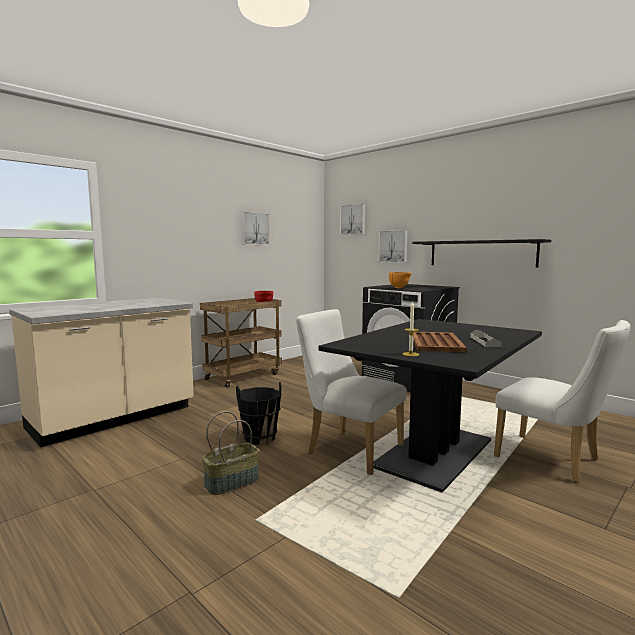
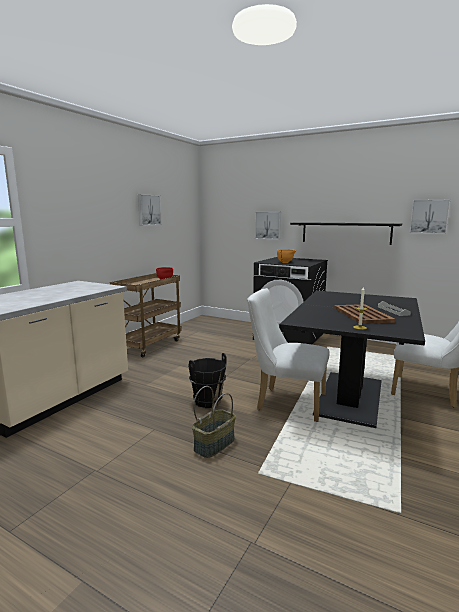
camera: 15 degrees left, 5 degrees up
(353, 219) = (229, 200): picture -> picture (429, 216)

